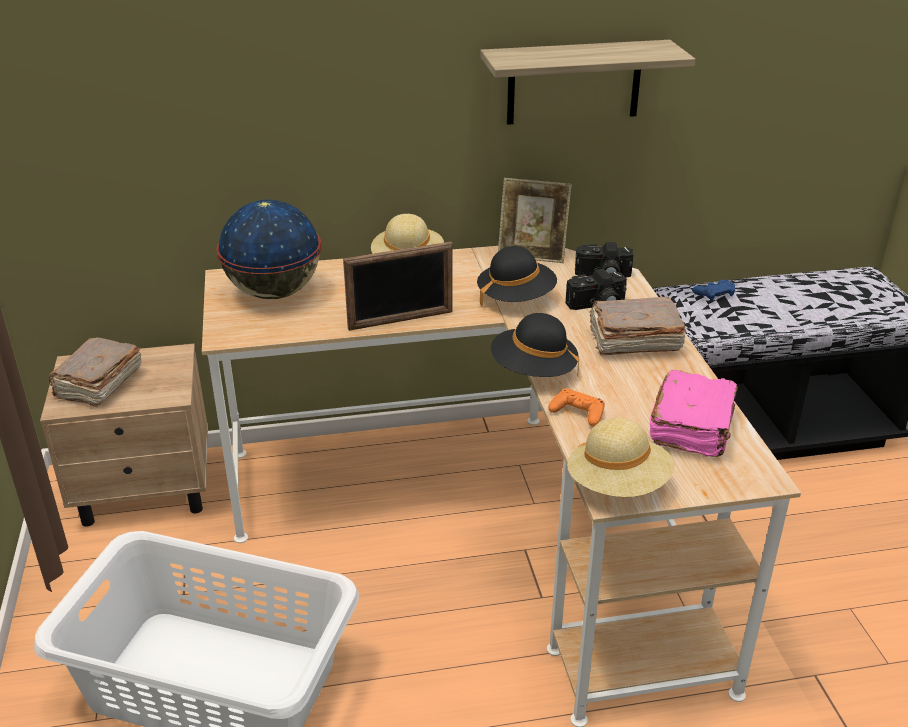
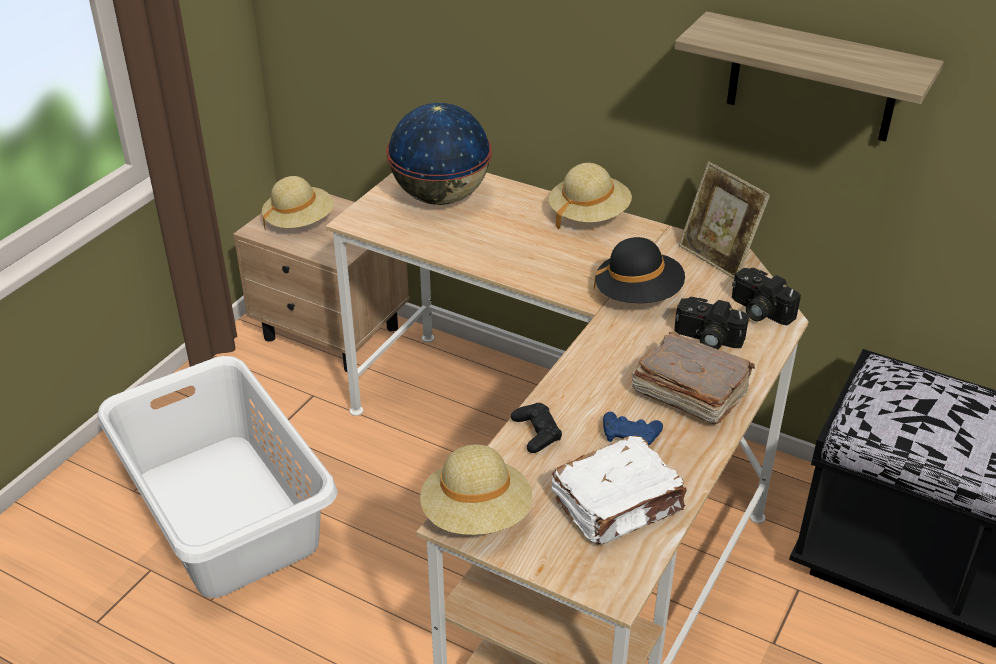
camera: 40 degrees right, 5 degrees up
(98, 384) = (299, 222): brown book -> beige hat
(401, 320) = (507, 270): picture frame -> none
(533, 371) = (553, 373): black hat -> none
(578, 412) = (536, 433): orange game controller -> black game controller
(692, 428) = (618, 506): pink book -> white book
(714, 294) = (925, 392): blue game controller -> blue game controller (630, 434)

